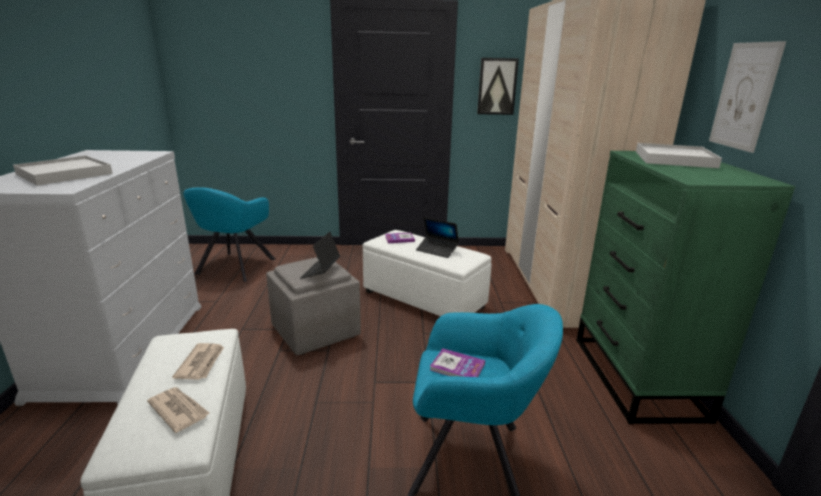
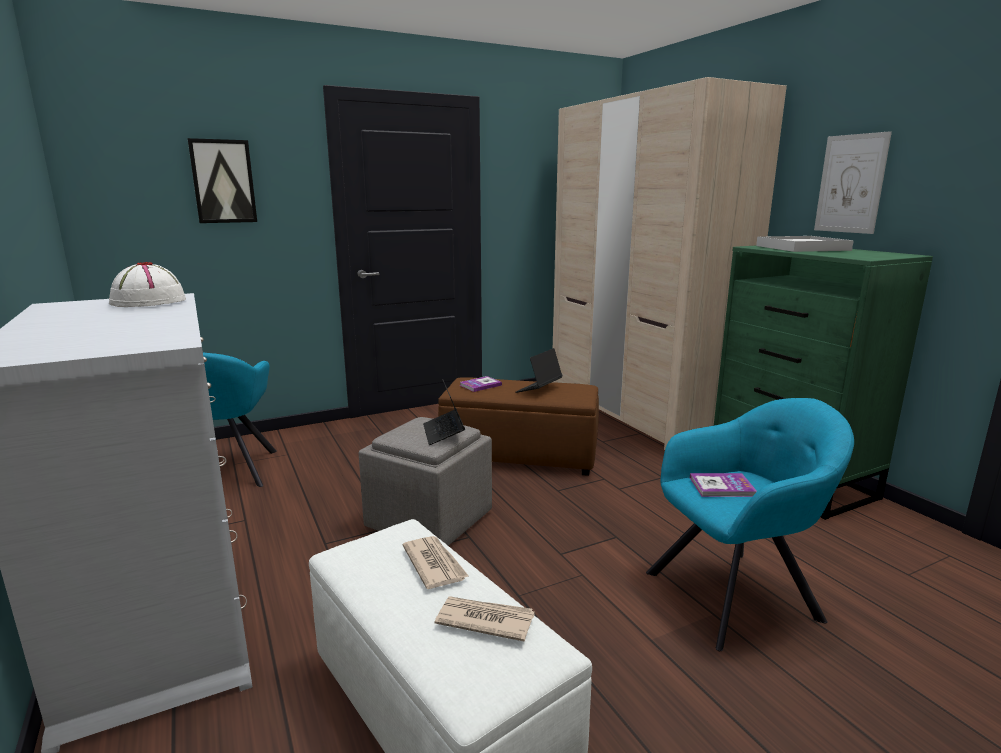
camera: 25 degrees left, 5 degrees down
(65, 174) = (104, 329): white tray -> none
(133, 156) = (148, 302): none -> white hat
(424, 299) = (521, 456): white ottoman -> brown ottoman
(437, 250) = (539, 389): laptop -> laptop turned 120 degrees clockwise
(497, 86) = (526, 197): picture -> picture (223, 181)

